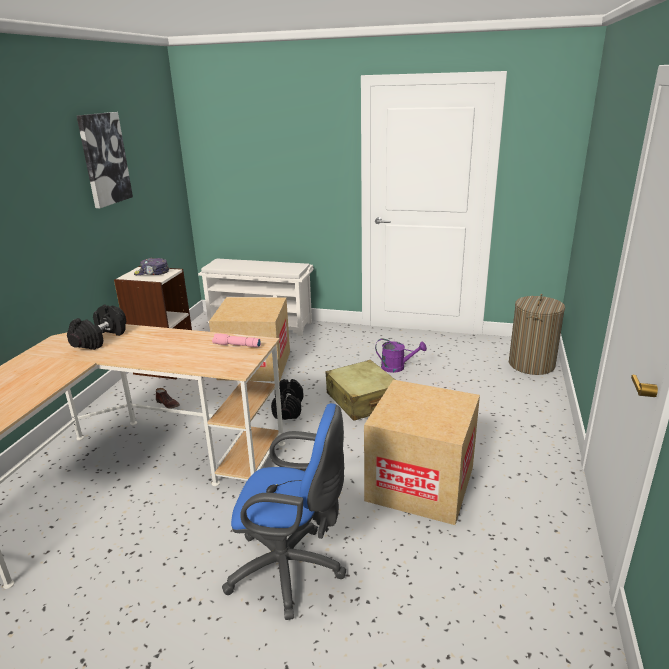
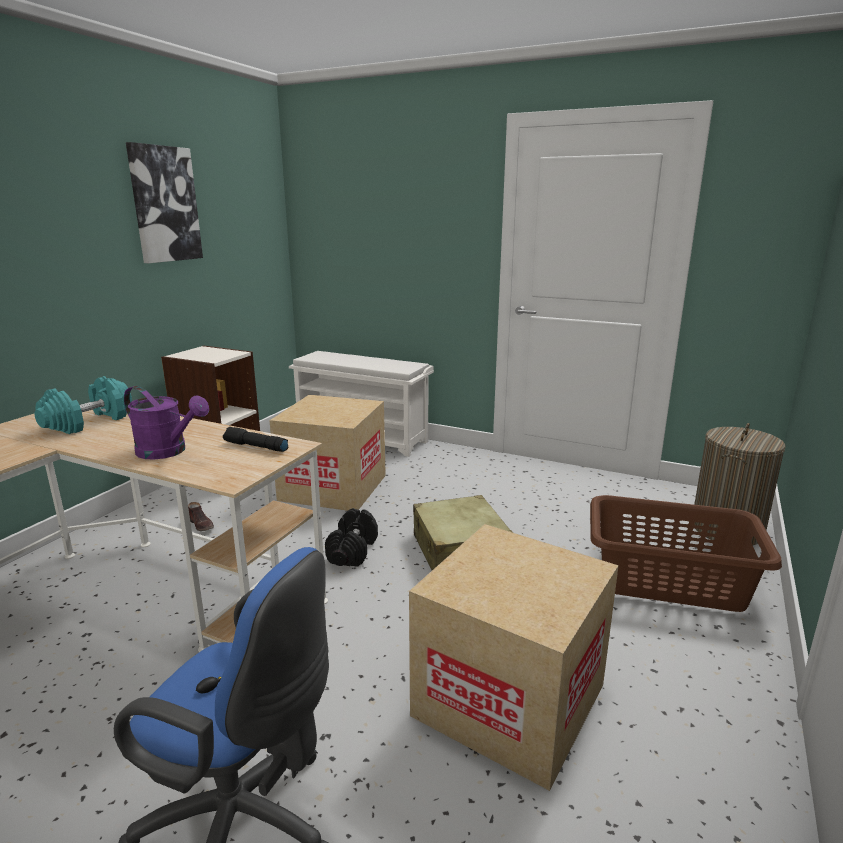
camera: 10 degrees right, 5 degrees down
(100, 339) = (89, 422): black dumbbell -> turquoise dumbbell
(152, 273) = (211, 353): cap -> none
(236, 345) = (255, 447): pink flashlight -> black flashlight
(397, 367) = (524, 511): purple watering can -> purple watering can (168, 452)
(499, 401) = (668, 579): none -> brown laundry basket

